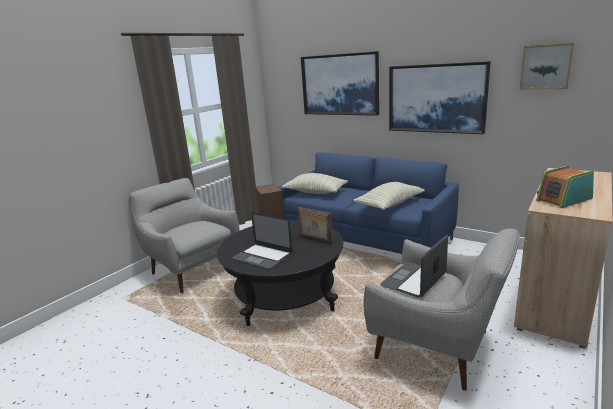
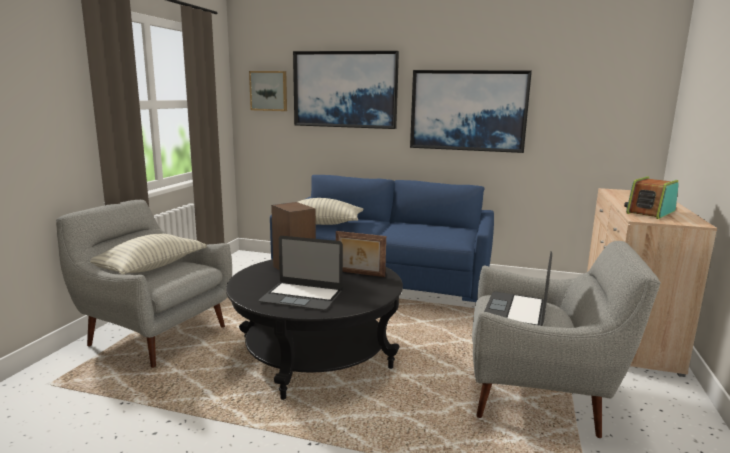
camera: 20 degrees left, 5 degrees down
(389, 205) = (427, 234): pillow -> pillow (150, 267)
(546, 67) = (589, 80): picture -> picture (269, 91)

